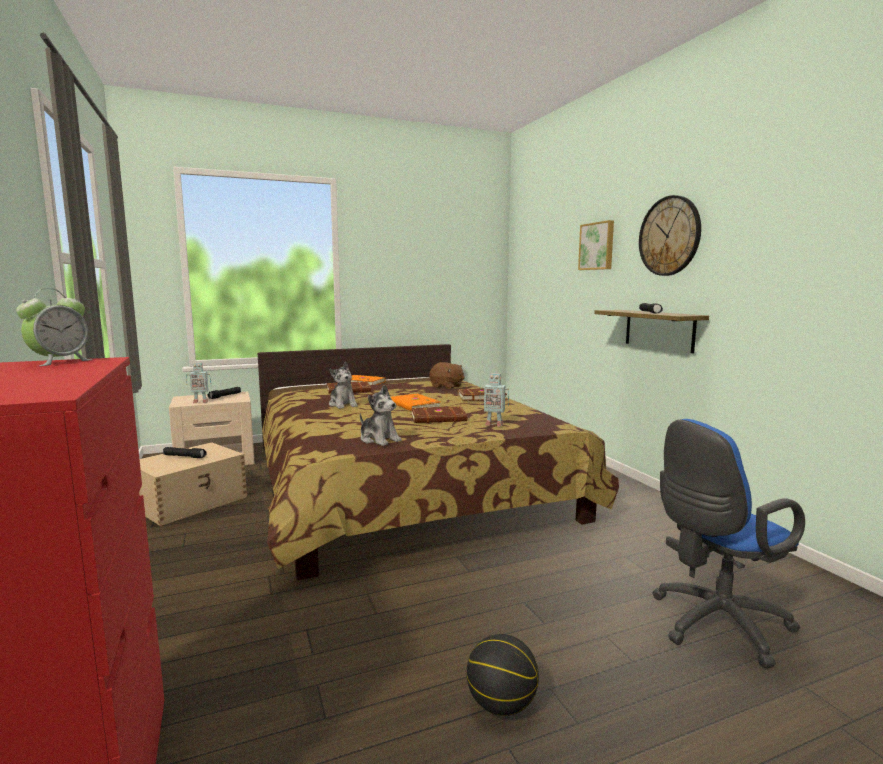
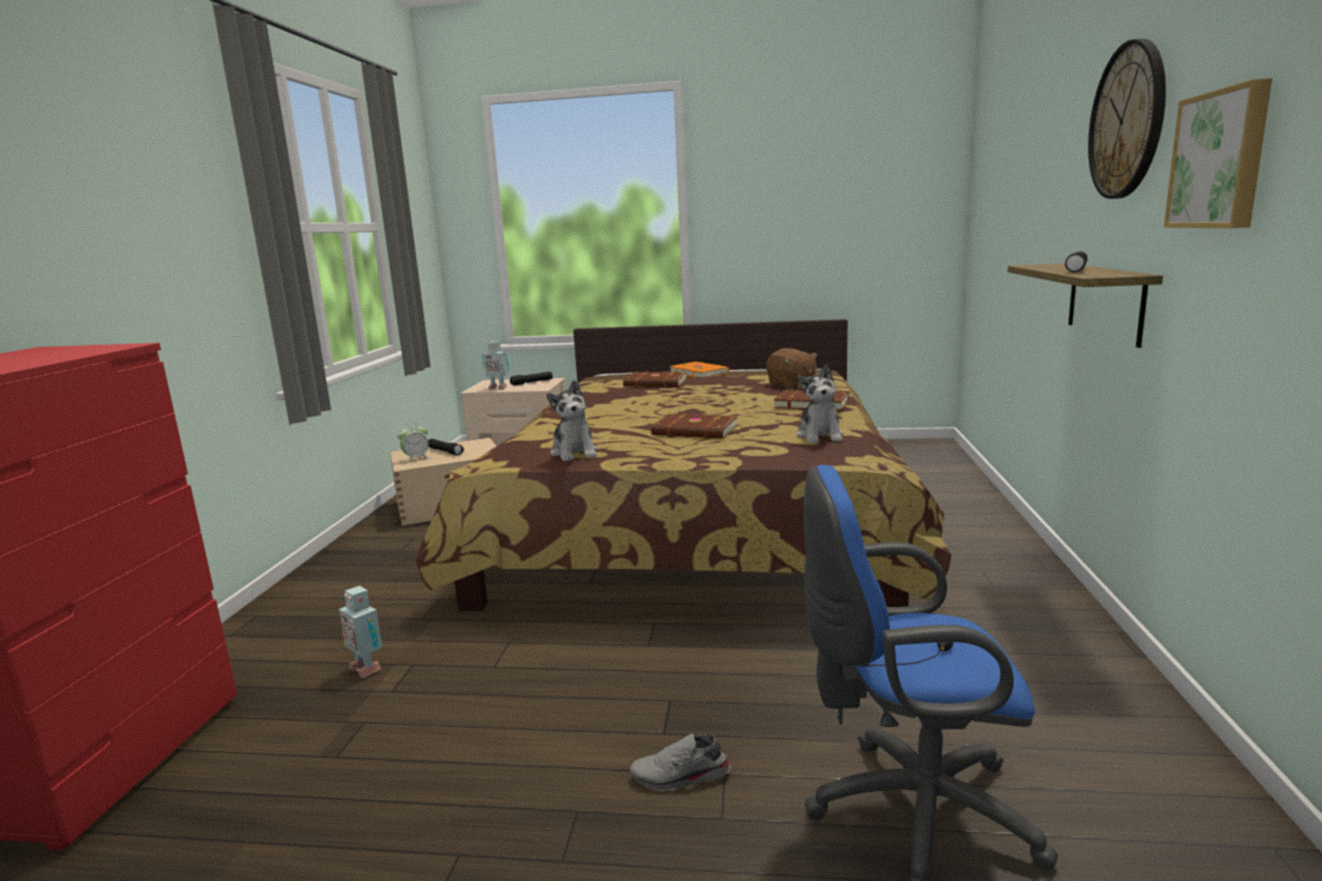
camera: 30 degrees right, 5 degrees up
(59, 362) = (90, 347): alarm clock -> alarm clock (416, 458)
(343, 405) = (614, 403): plush toy -> plush toy (820, 436)
(413, 405) = (696, 410): orange book -> none
(493, 424) = (753, 446): toy robot -> toy robot (367, 668)
(501, 704) = (505, 807): basketball -> none
(584, 646) = (680, 777): none -> grey shoe
(597, 246) = (1050, 147): picture -> picture (1221, 160)

